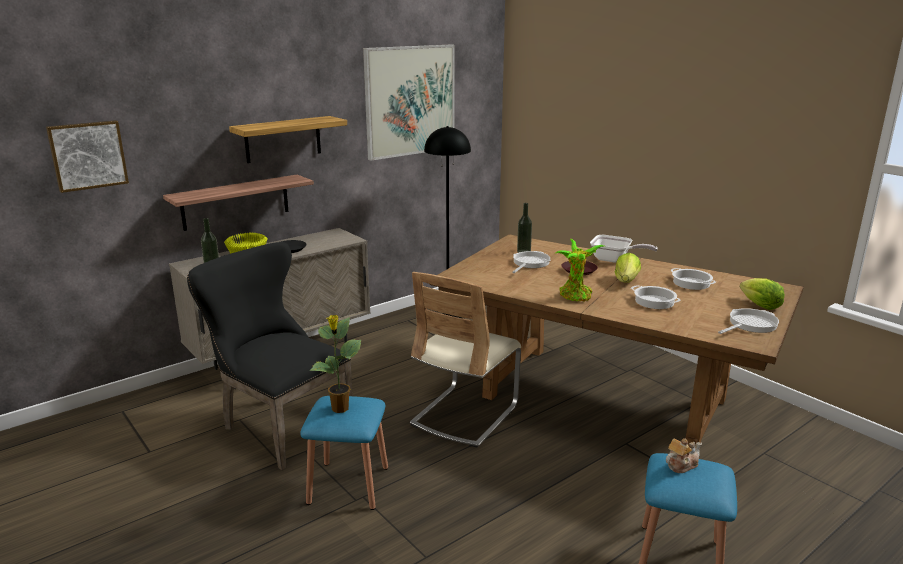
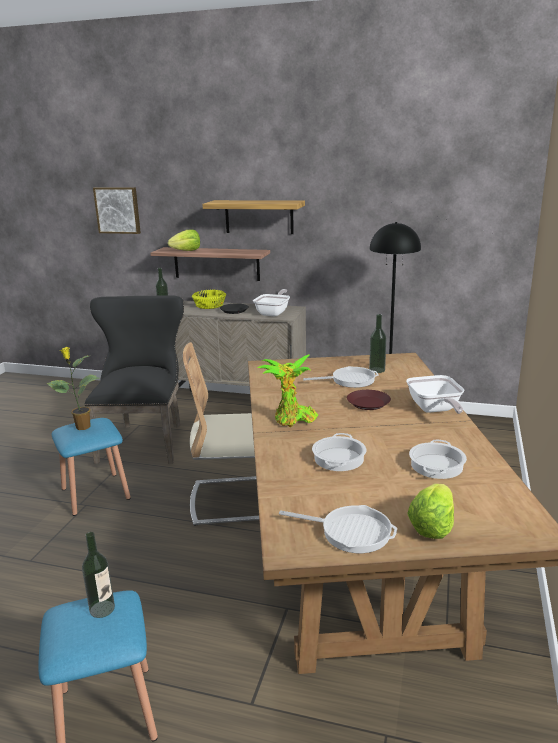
camera: 55 degrees right, 0 degrees up
(331, 240) = (274, 313): none -> frying pan
(410, 101) = (398, 194): picture -> none
(626, 281) = (378, 431): lettuce -> lettuce (186, 251)
(681, 465) = (102, 609): teapot -> bottle

